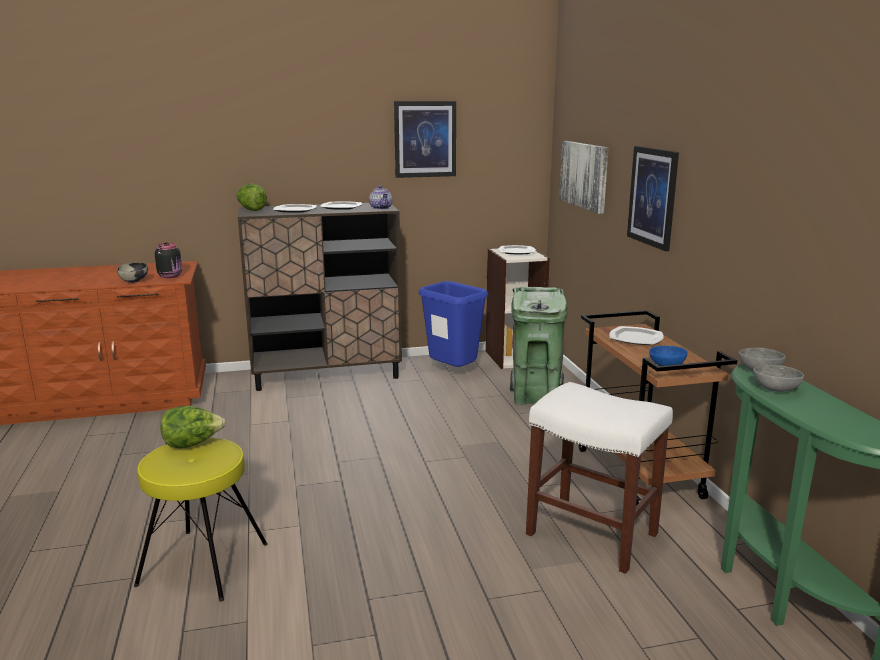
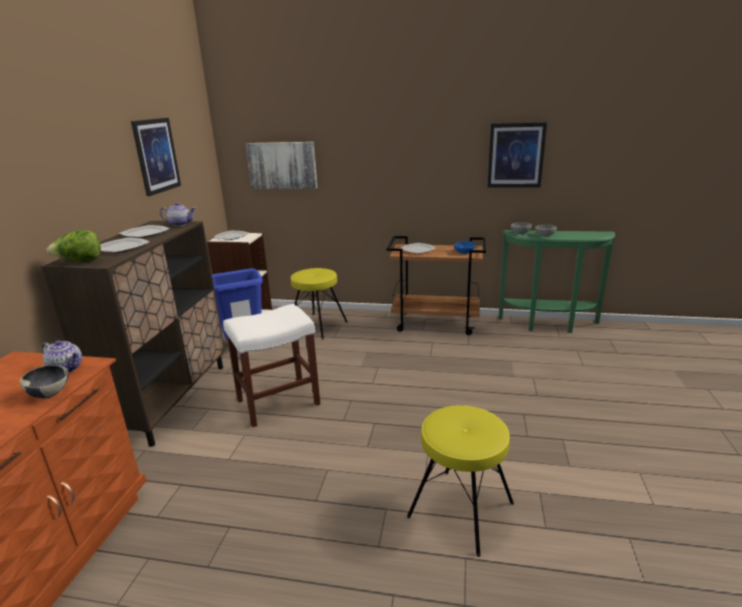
camera: 65 degrees left, 5 degrees up
(171, 276) = (67, 368): black jar -> teapot
(192, 444) = (442, 425): lettuce -> none
(536, 397) = (317, 326): green trash can -> yellow stool
(593, 534) = (488, 351): white stool -> white stool (279, 401)
(653, 197) = (379, 167): picture -> picture (515, 155)

